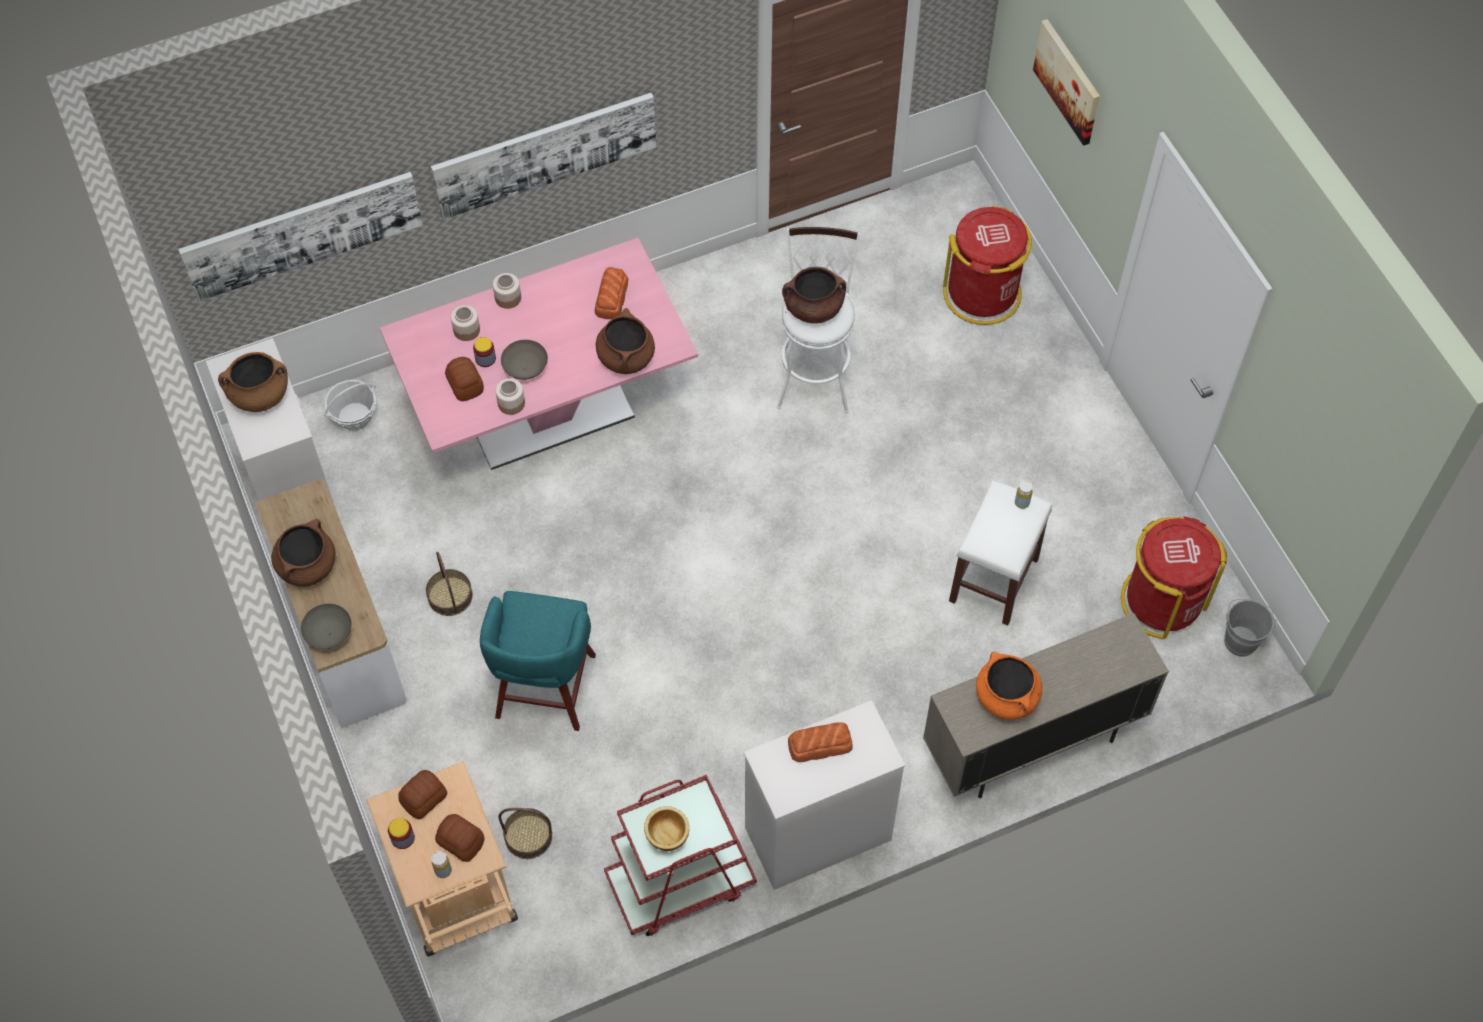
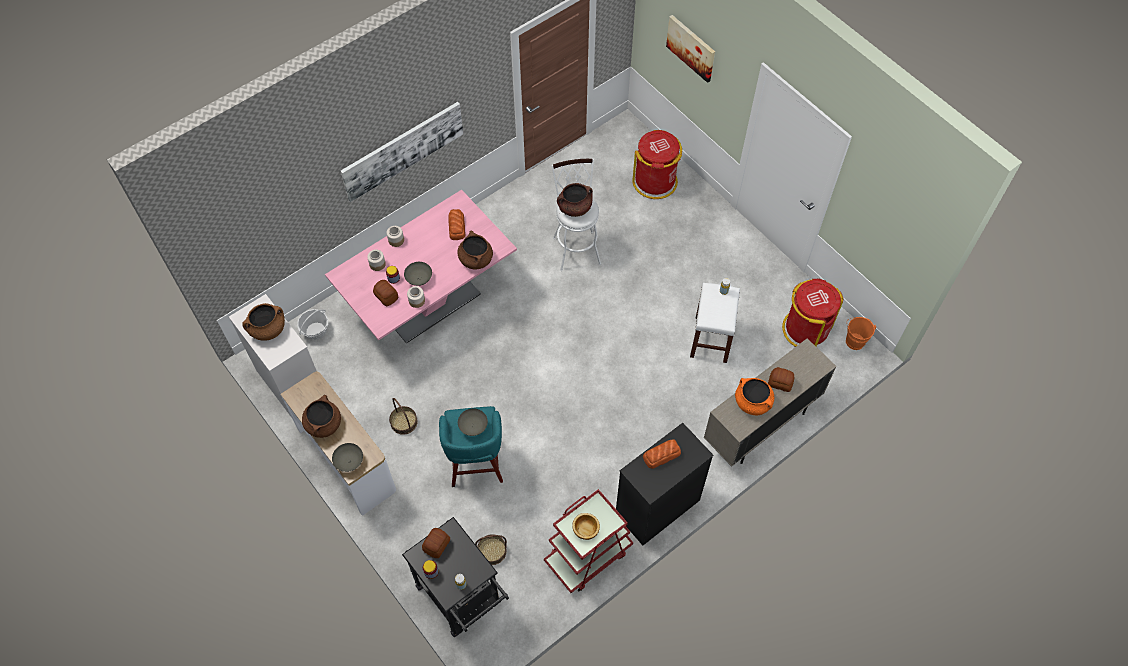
camera: 15 degrees left, 0 degrees up
(302, 234) = (271, 227): picture -> none
(459, 901) = (463, 600): beige cart -> black cart
(461, 841) = (466, 564): bread -> bread (780, 382)
(541, 627) = (473, 427): none -> grey bowl
(816, 834) = (657, 507): white dresser -> black dresser
(1241, 638) = (854, 340): grey bucket -> orange bucket

